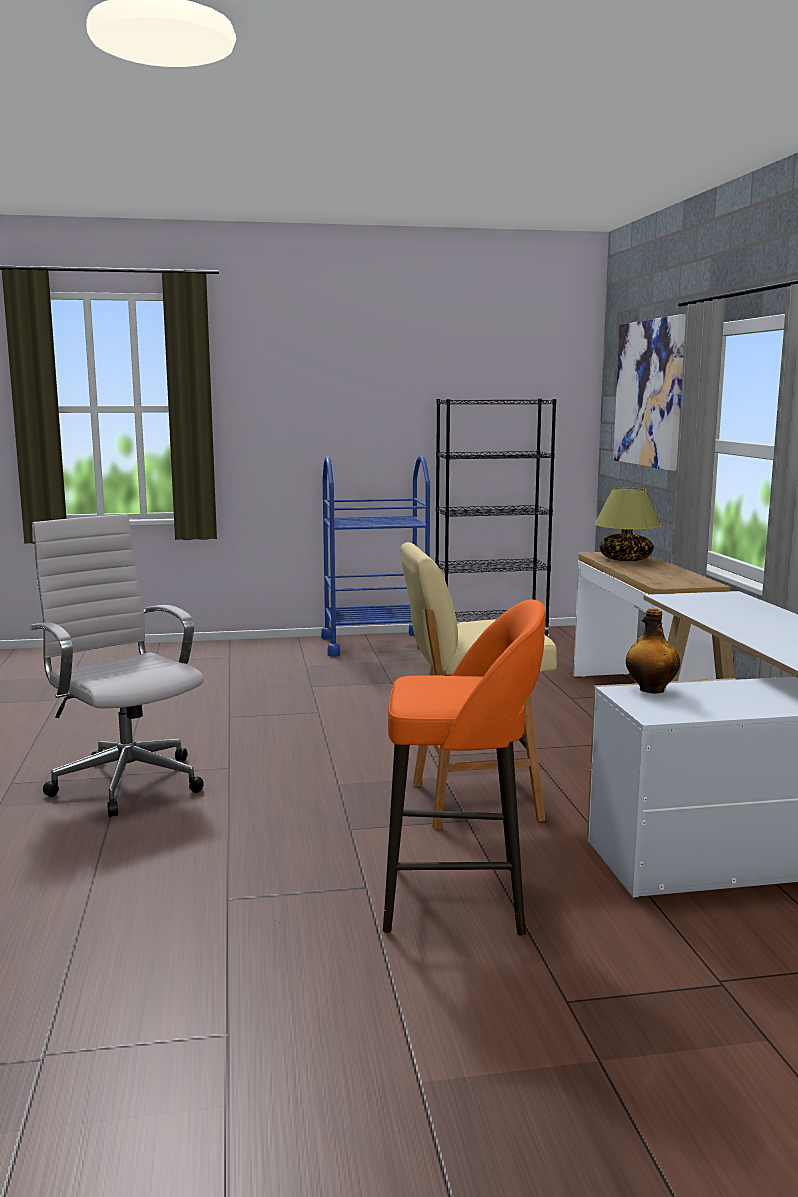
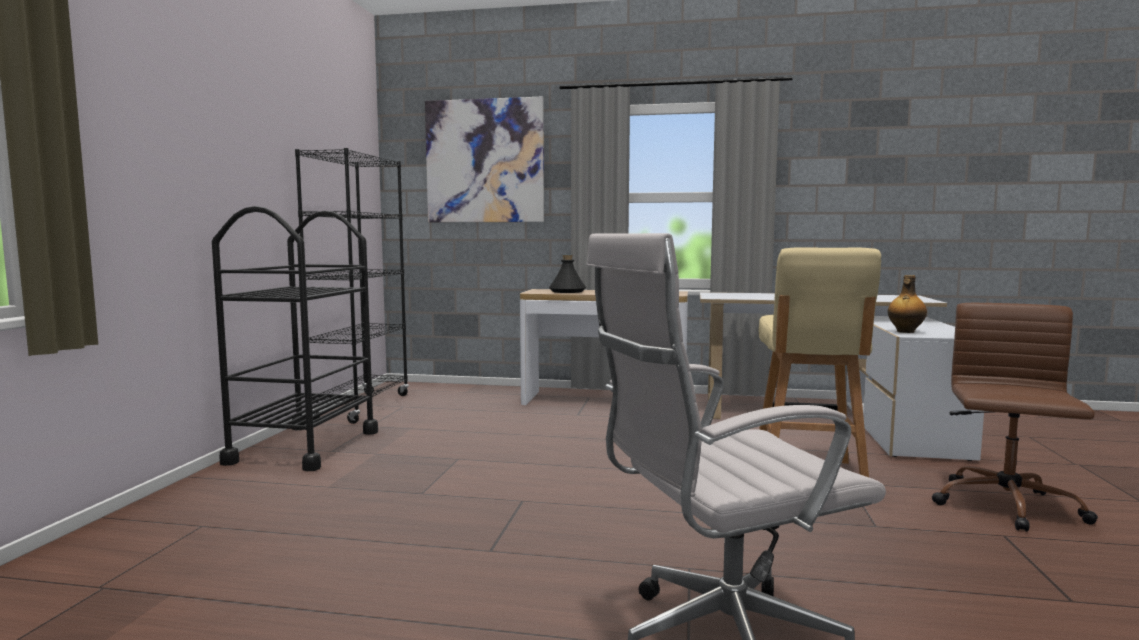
camera: 70 degrees left, 5 degrees down
(375, 644) = (304, 447): blue cart -> black cart
(459, 899) = (1006, 507): orange stool -> brown office chair
(625, 559) = (567, 291): table lamp -> black bottle

